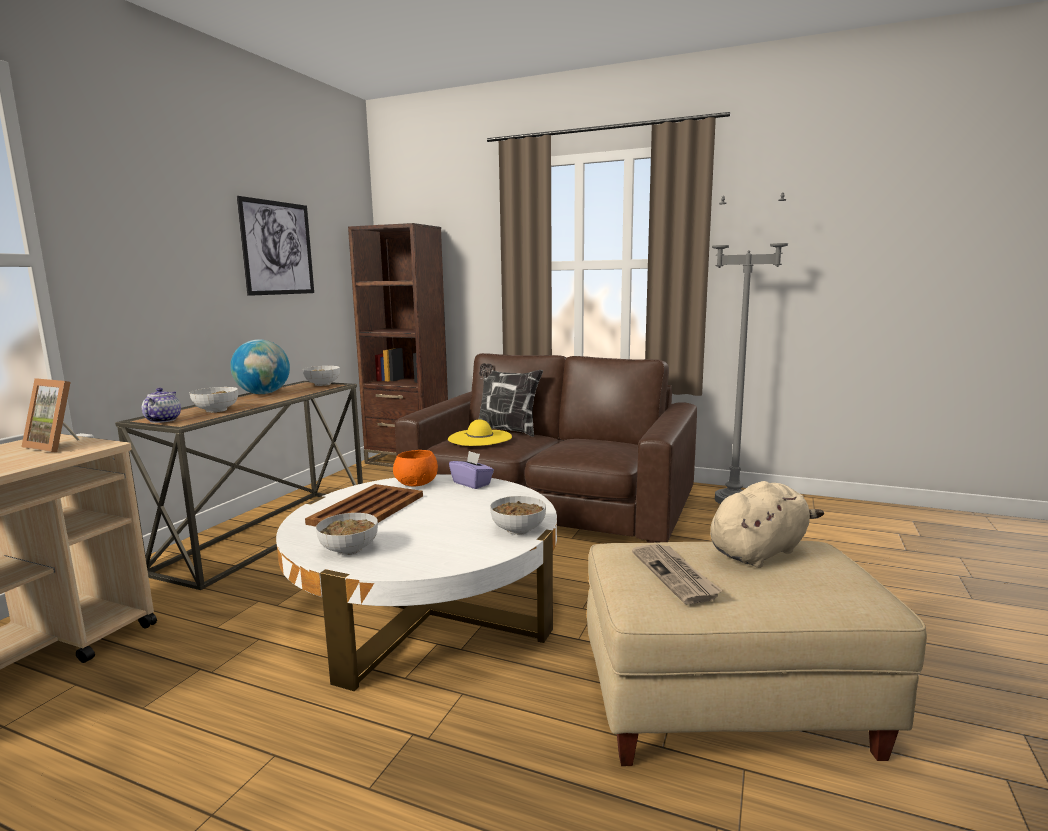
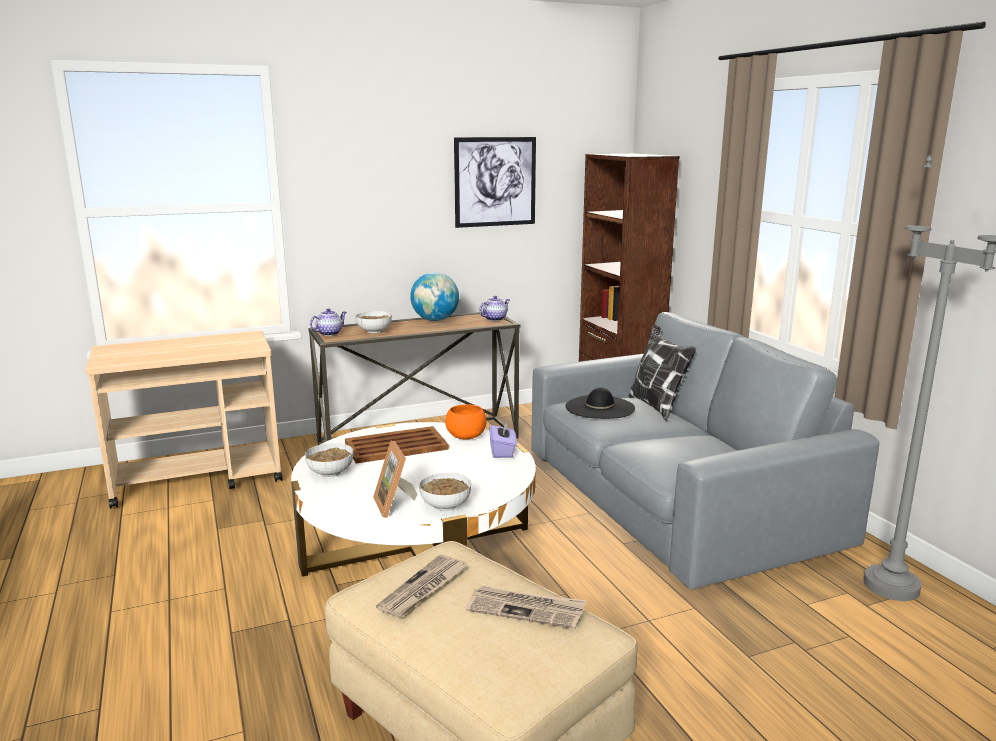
camera: 45 degrees right, 5 degrees up
(59, 445) = (241, 343): picture frame -> picture frame (396, 505)
(322, 384) = (495, 319): bowl -> teapot
(480, 438) = (600, 407): yellow hat -> black hat
(550, 501) = (673, 498): brown sofa -> grey sofa
(760, 551) = (526, 609): beige plush toy -> newspaper

